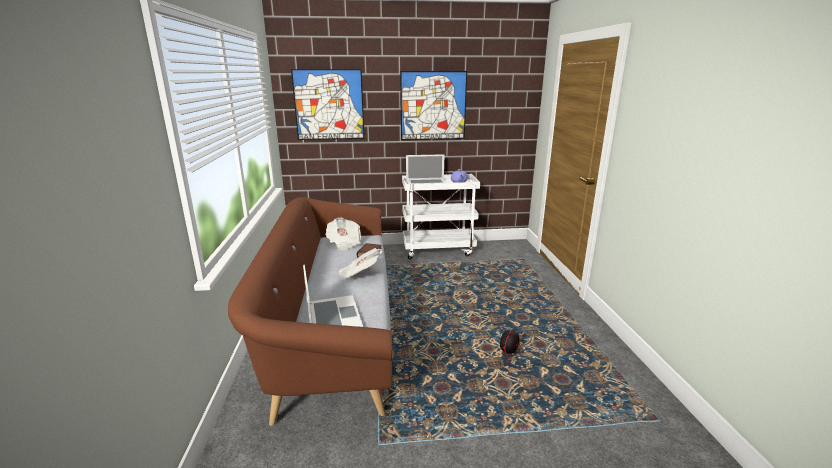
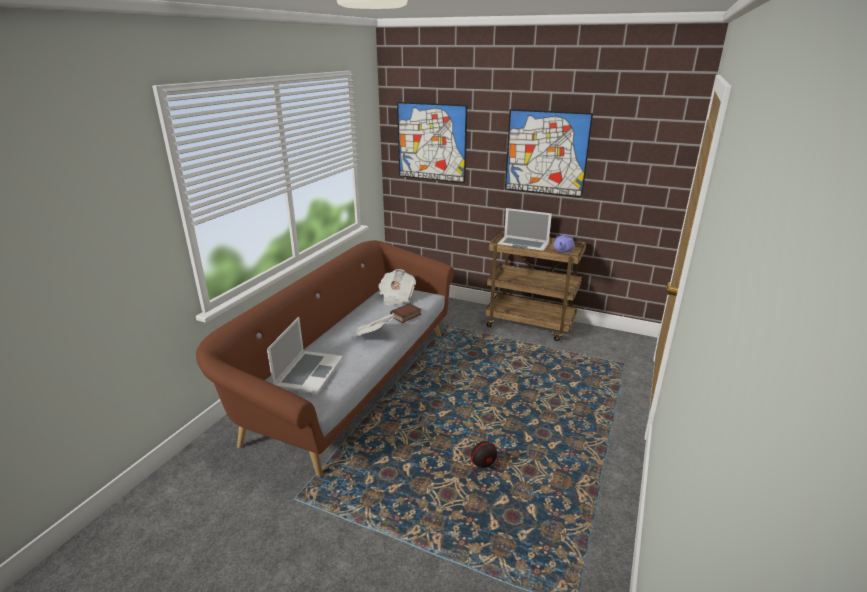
camera: 30 degrees right, 5 degrees up
(438, 250) = (530, 324): white cart -> brown cart

